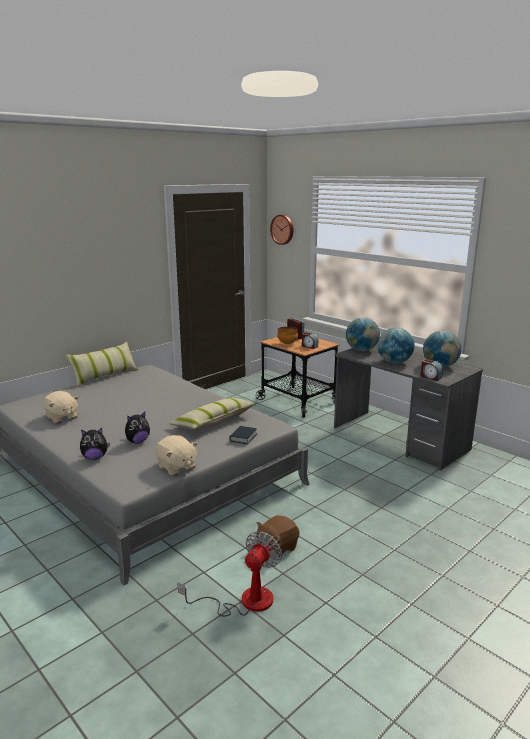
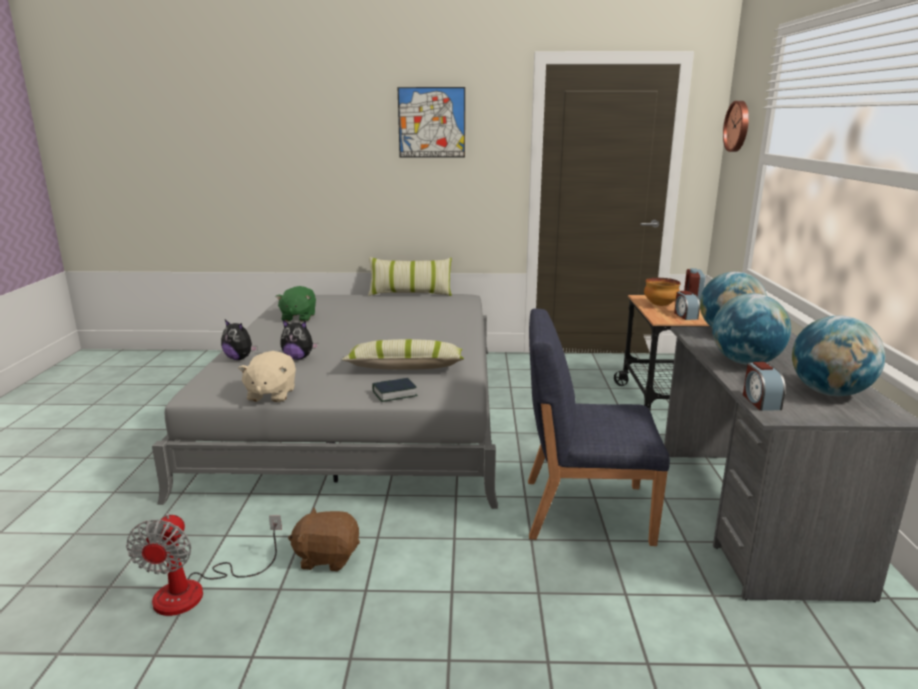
camera: 45 degrees right, 0 degrees up
(61, 417) = (298, 317): beige plush toy -> green plush toy
(101, 240) = (431, 122): none -> picture
(244, 601) = (197, 590): fan -> fan turned 105 degrees clockwise
(343, 466) = (584, 510): none -> blue chair

